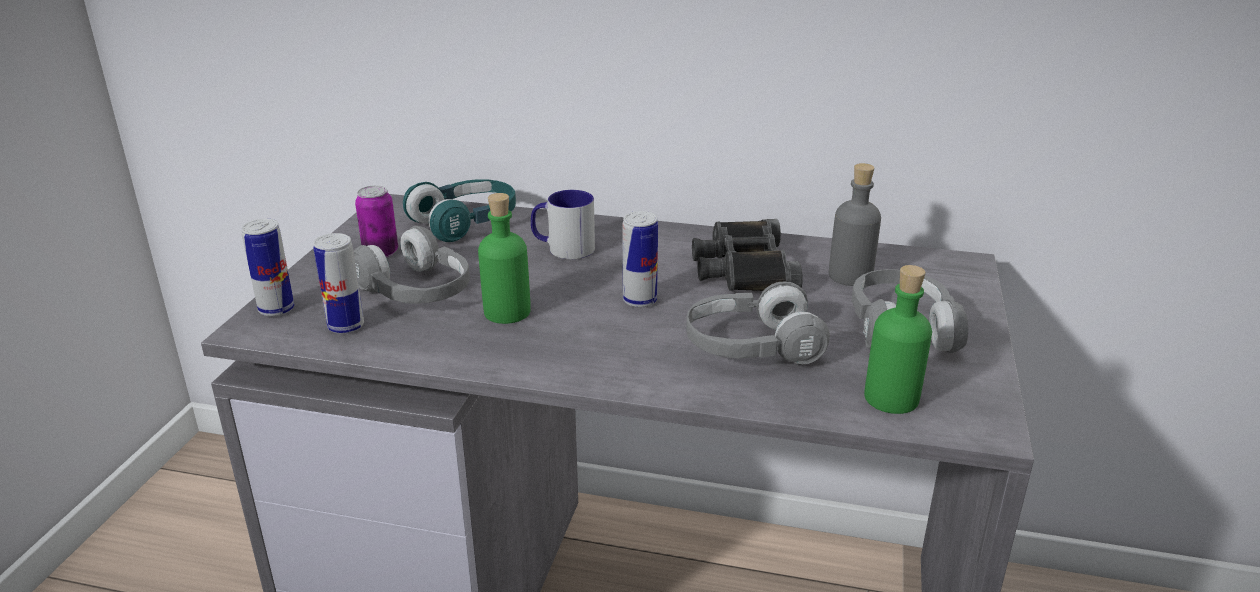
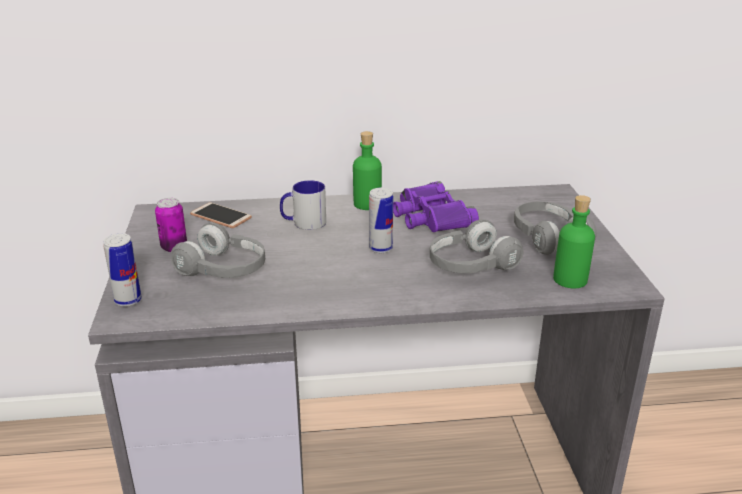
camera: 20 degrees left, 0 degrees up
(346, 326) = (191, 302): can -> none
(466, 223) = (221, 216): turquoise headphones -> phone
(507, 312) = (298, 272): green bottle -> green bottle (367, 204)
(743, 268) = (430, 217): black binoculars -> purple binoculars
(850, 276) = (497, 210): grey bottle -> none

